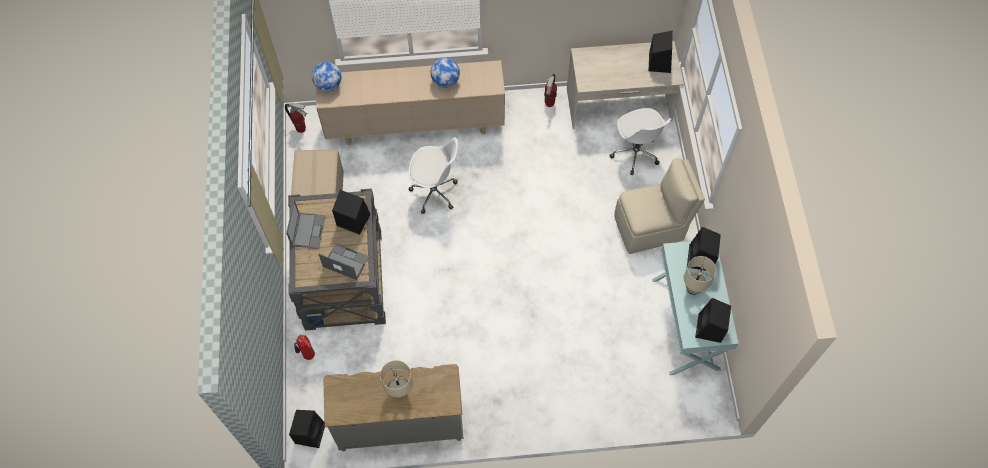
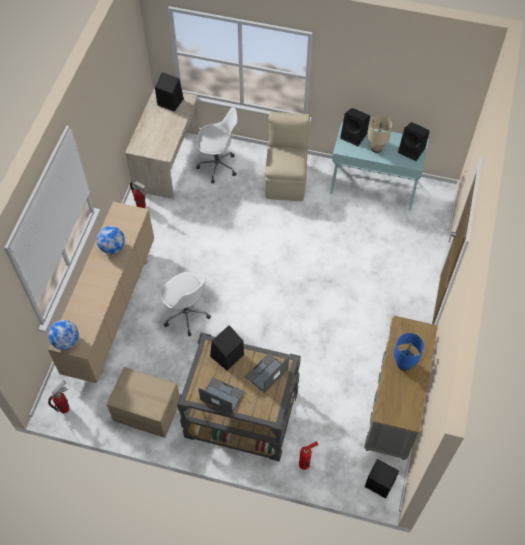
camera: 70 degrees left, 5 degrees down
(399, 391) = (404, 364): beige table lamp -> blue table lamp
(435, 193) = (187, 316): white office chair -> white office chair turned 105 degrees clockwise

